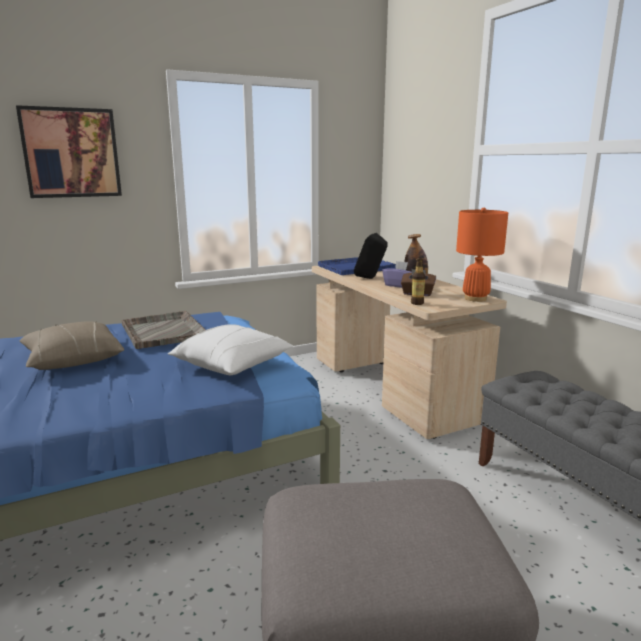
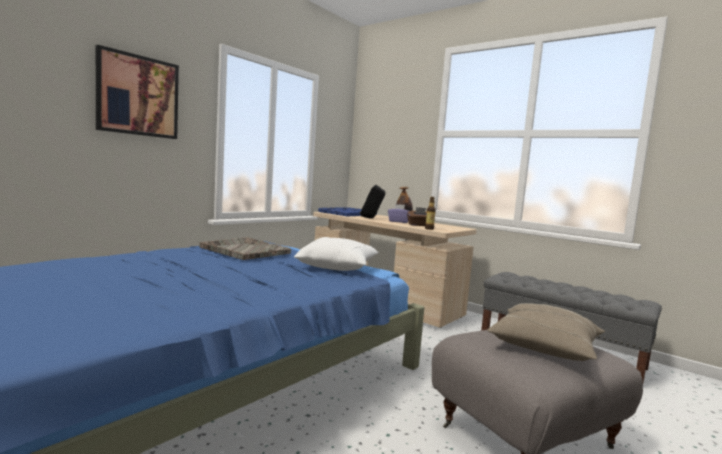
camera: 25 degrees left, 10 degrees down
(73, 360) = (195, 268): beige pillow -> beige pillow (544, 348)
(475, 299) = (457, 228): orange table lamp -> none

